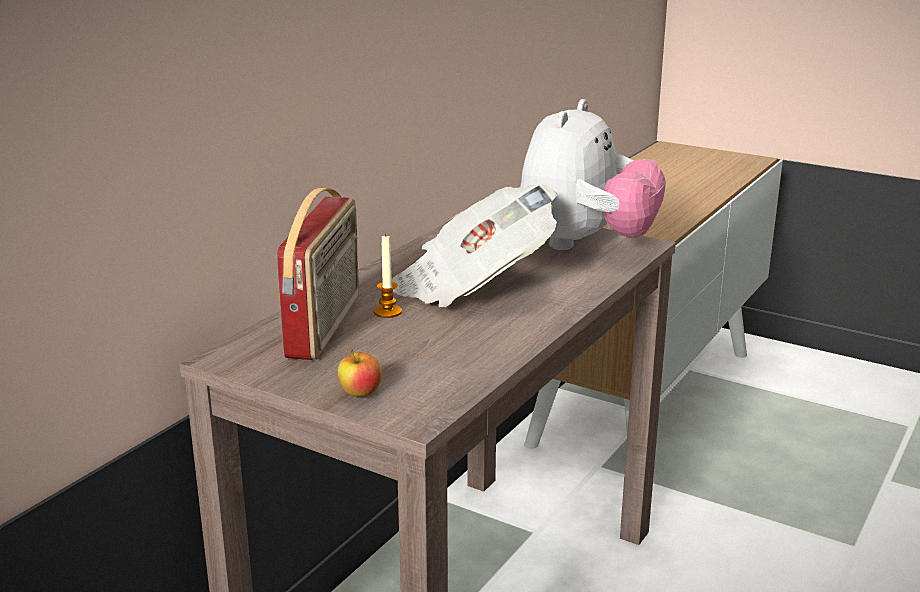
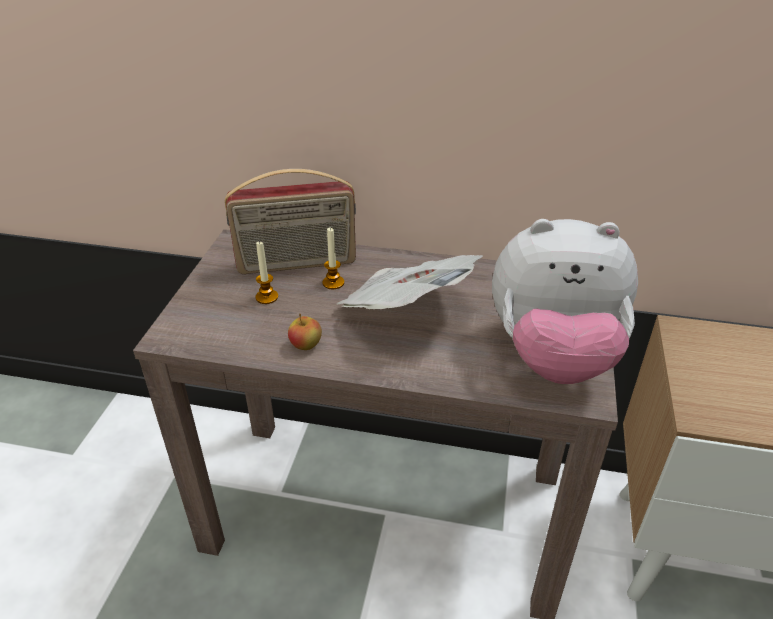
camera: 70 degrees right, 15 degrees up
(360, 393) = (198, 305): apple -> apple (305, 345)
(382, 350) = (267, 297): none -> candle

